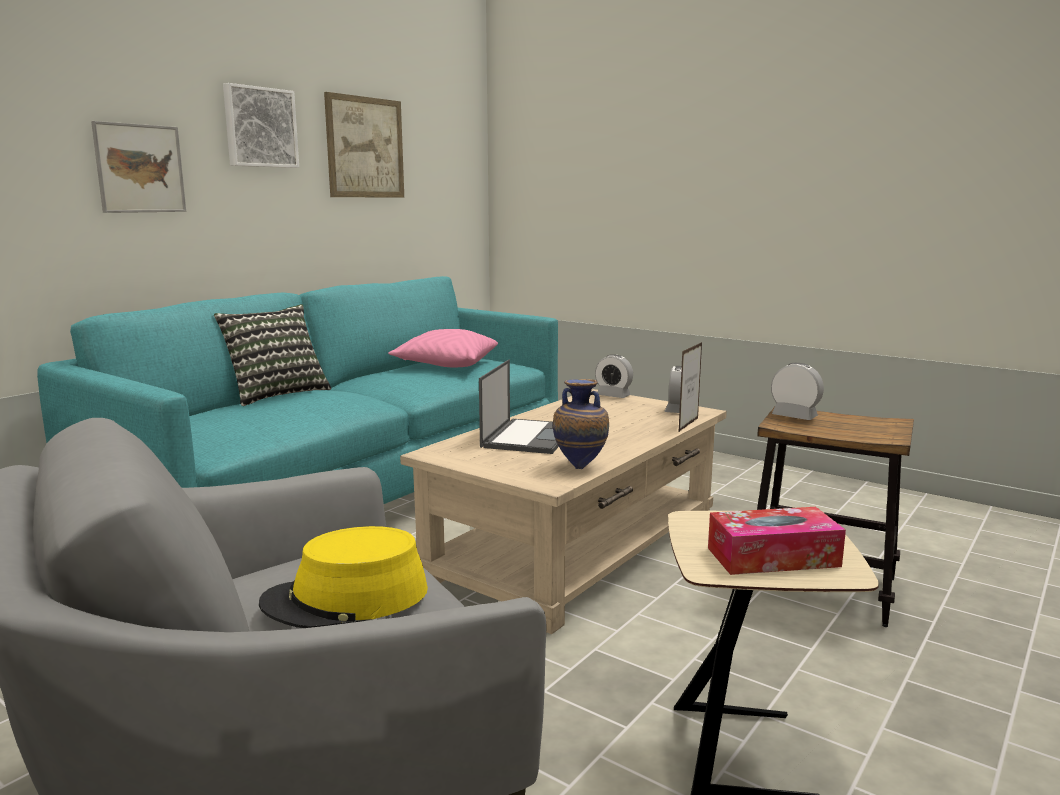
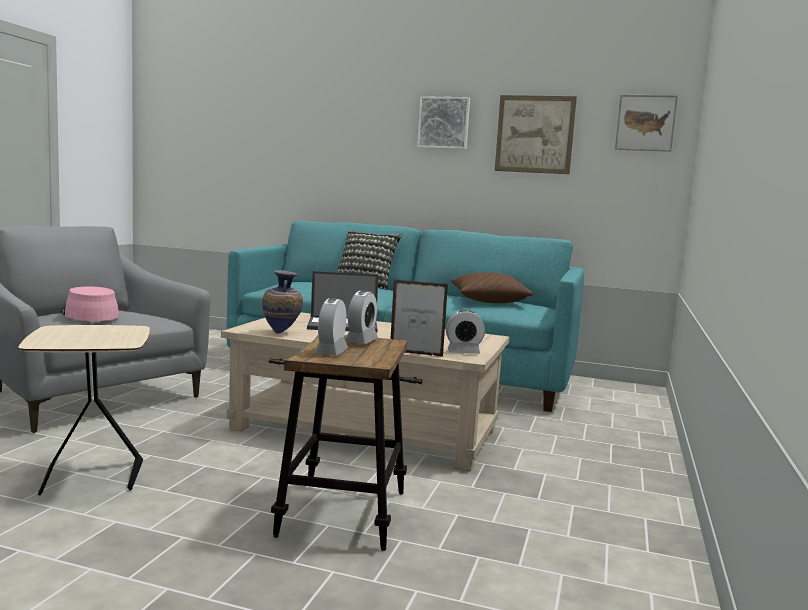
camera: 70 degrees right, 5 degrees down
(140, 168) = (364, 149): picture -> picture (645, 123)
(346, 598) = (89, 314): yellow hat -> pink hat
(445, 365) = (488, 301): pink pillow -> brown pillow
(613, 395) = (490, 339): alarm clock -> alarm clock (331, 352)
(773, 557) = (68, 335): tissue box -> none

